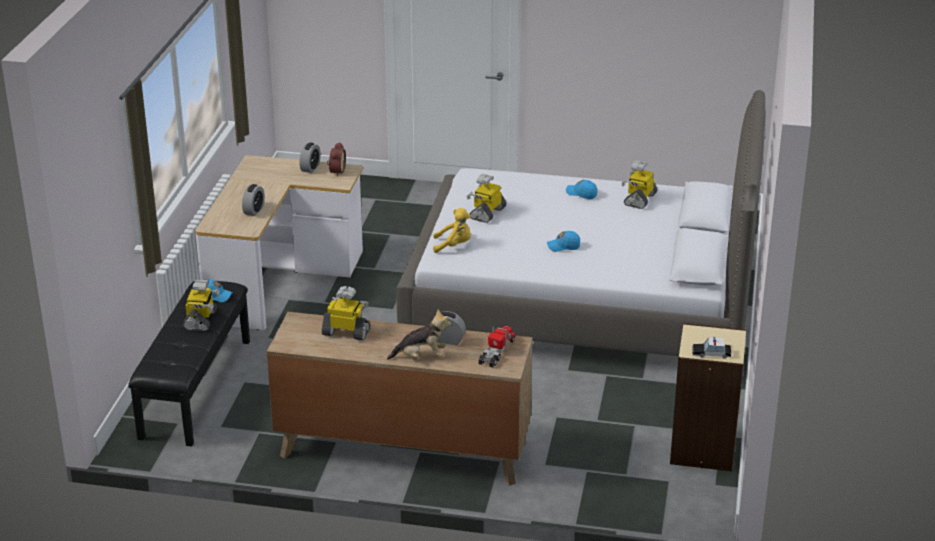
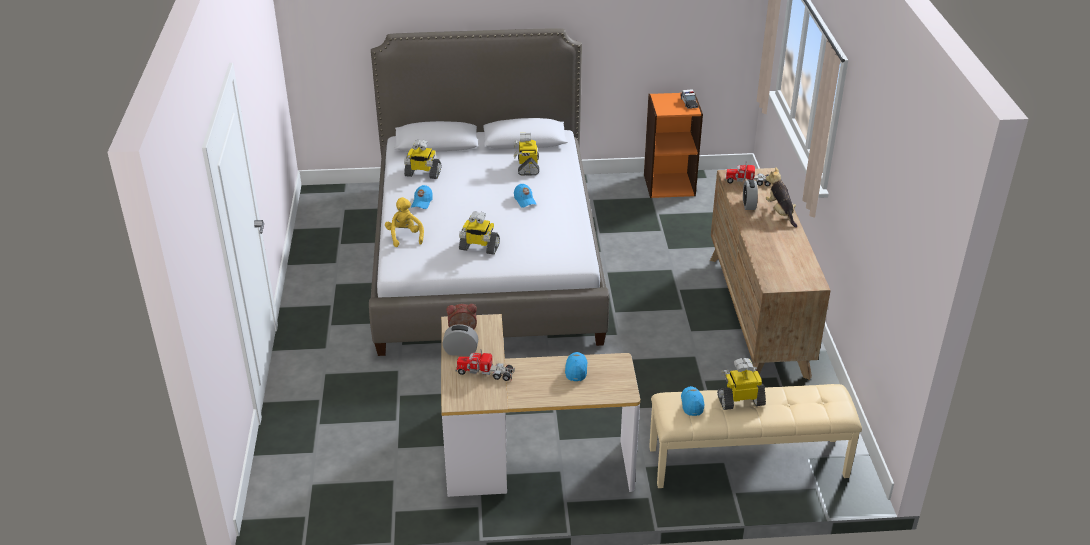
camera: 105 degrees left, 5 degrees up
(195, 388) = (747, 463): black bench -> beige bench
(254, 211) = (576, 369): alarm clock -> blue cap
(277, 175) = (485, 372): none -> toy truck
(346, 332) = (772, 254): toy robot -> toy robot (527, 166)
(454, 245) = (548, 257): yellow plush toy -> yellow plush toy (405, 236)
(704, 449) = (669, 184): beige bookcase -> orange bookcase

